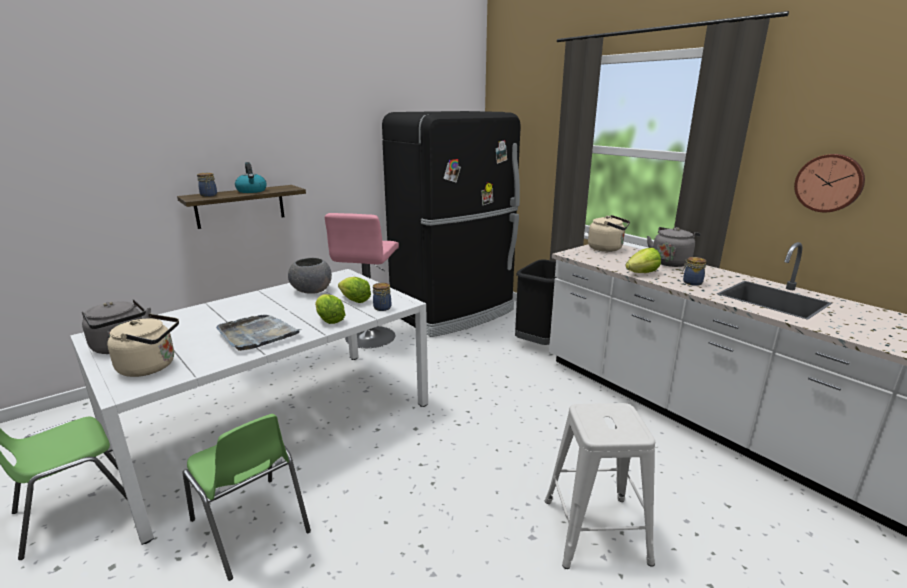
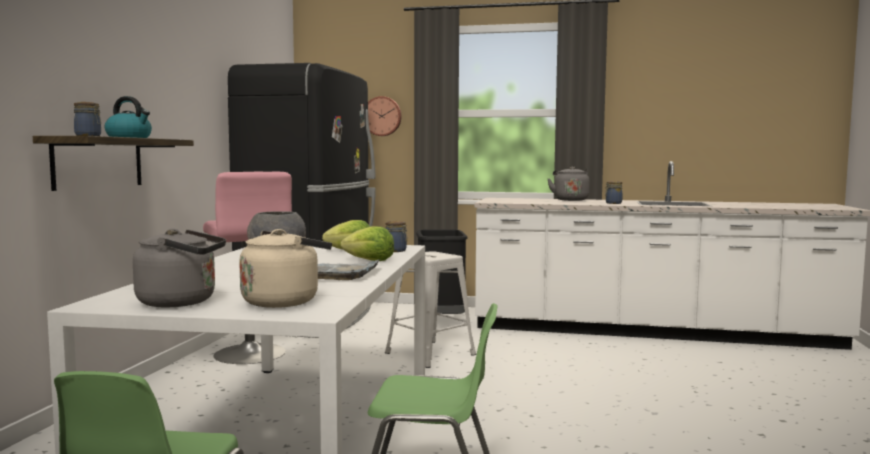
camera: 40 degrees left, 15 degrees down
(595, 530) = (681, 396): white stool -> white stool (430, 354)
(607, 249) = (506, 199): beige kettle -> none
(642, 273) = (571, 203): lettuce -> none
(829, 183) = (665, 121): wall clock -> wall clock (382, 116)

